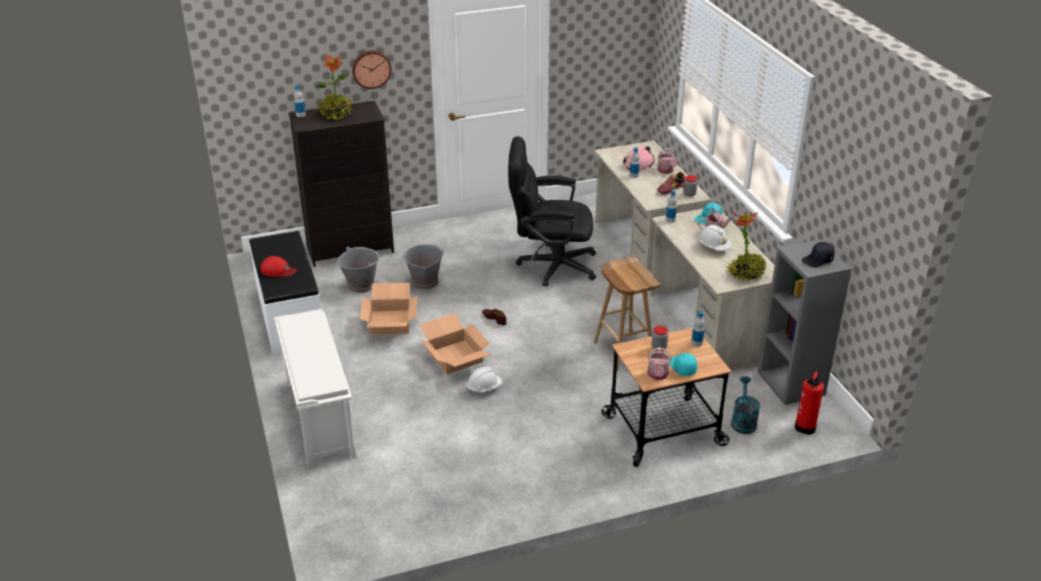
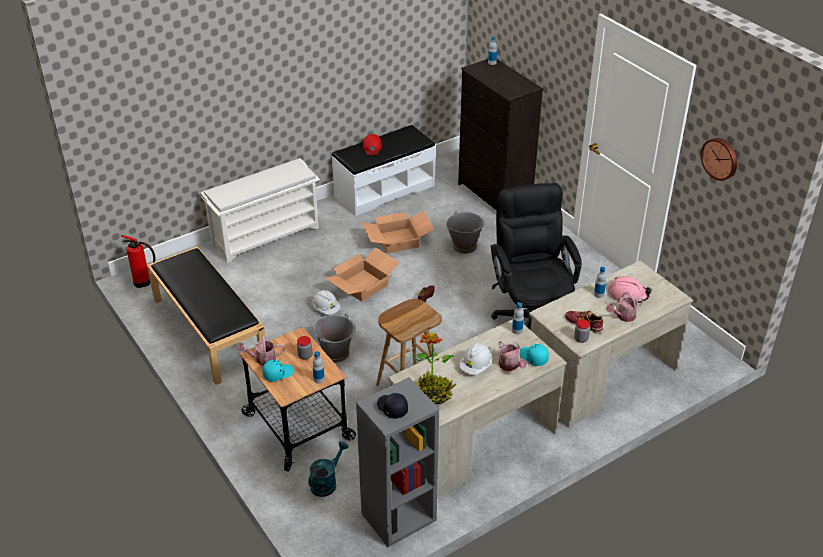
camera: 75 degrees right, 5 degrees up
(336, 114) = (503, 77): potted plant -> none
(361, 285) = (443, 214): grey bucket -> grey bucket (336, 353)
(371, 69) = (551, 60): wall clock -> wall clock (720, 158)
(480, 485) = (208, 330): none -> black bench
(743, 421) = (327, 482): turquoise watering can -> turquoise watering can turned 45 degrees counterclockwise
(806, 426) = (331, 532): fire extinguisher -> fire extinguisher (143, 283)

